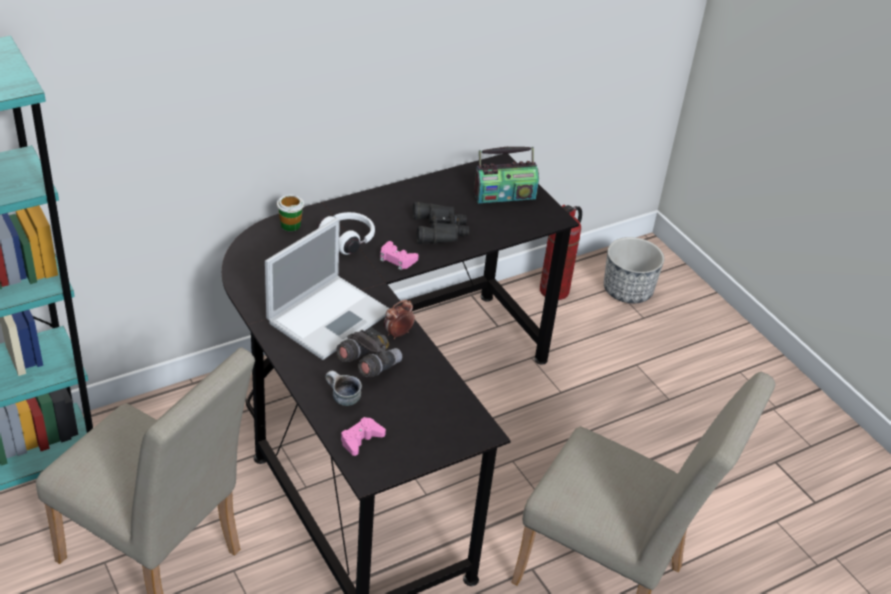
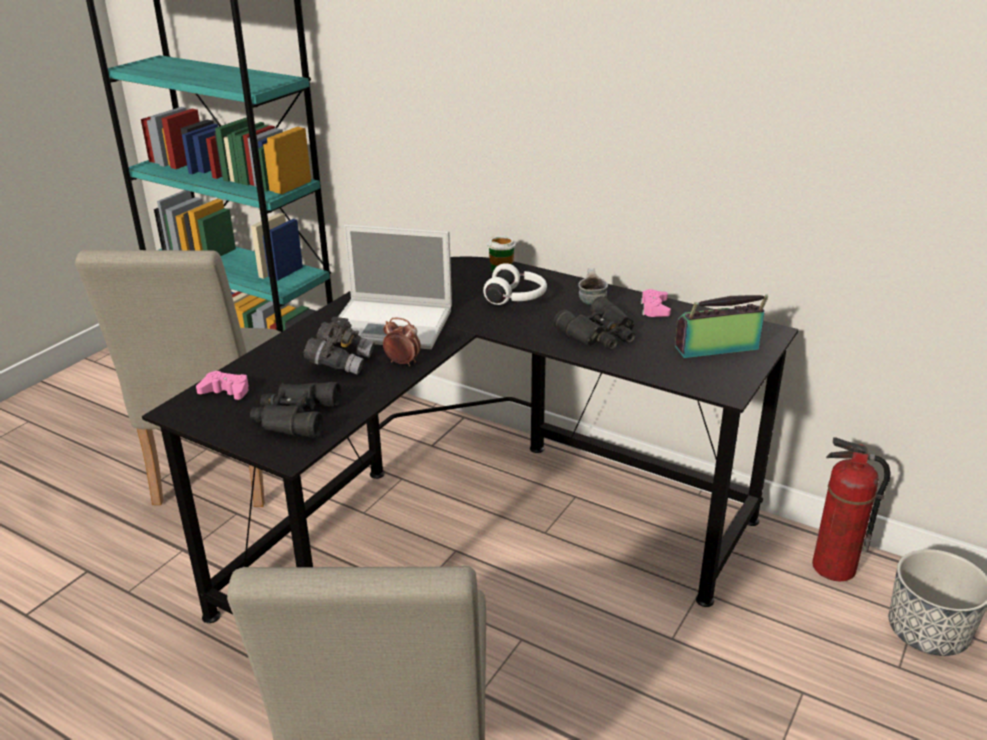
camera: 65 degrees right, 10 degrees down
(342, 399) = (277, 365): mug -> mug (590, 300)
(397, 259) = (519, 328): pink game controller -> pink game controller (654, 308)
(432, 415) = (293, 417): none -> black binoculars
(504, 194) = (717, 349): radio -> radio turned 120 degrees clockwise

